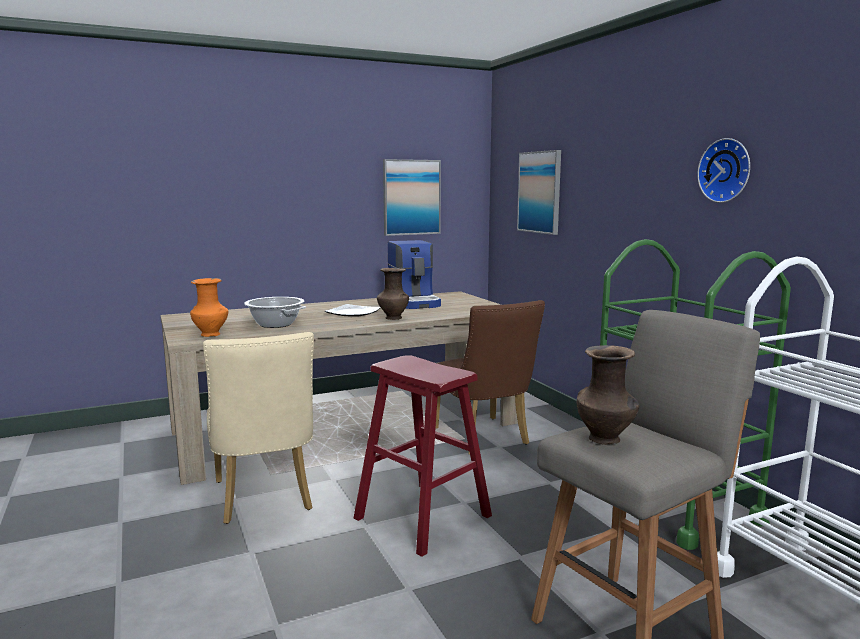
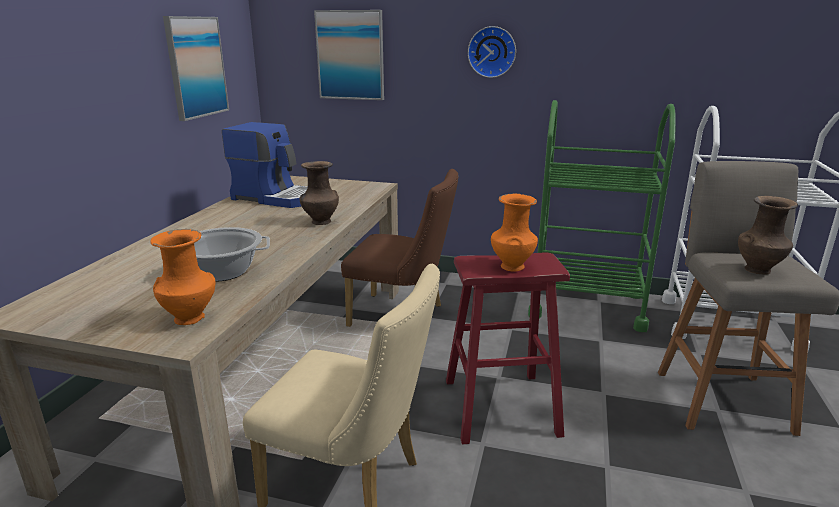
camera: 50 degrees left, 10 degrees up
(353, 313) = (259, 228): plate -> none
(420, 369) = (512, 266): none -> orange vase
(726, 170) = (596, 37): wall clock -> wall clock (492, 52)

